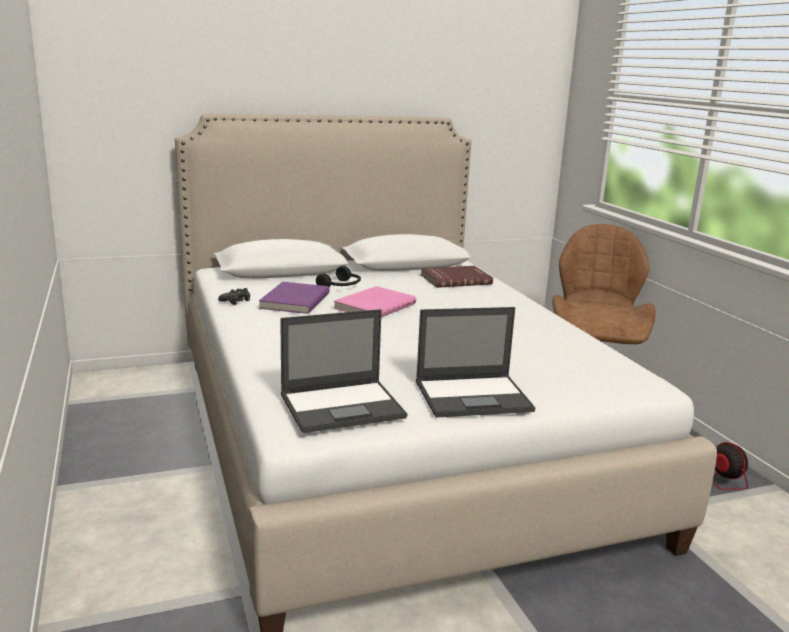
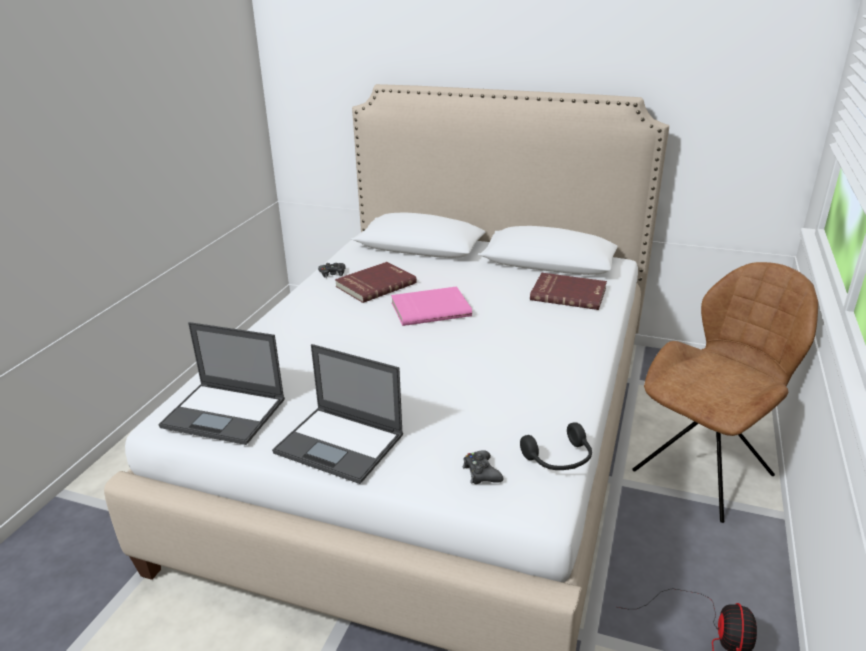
camera: 40 degrees right, 10 degrees up
(293, 300) = (375, 284): purple book -> red book
(341, 286) = (442, 277): black headphones -> black headphones (559, 459)
(593, 381) = (481, 473): none -> black game controller

